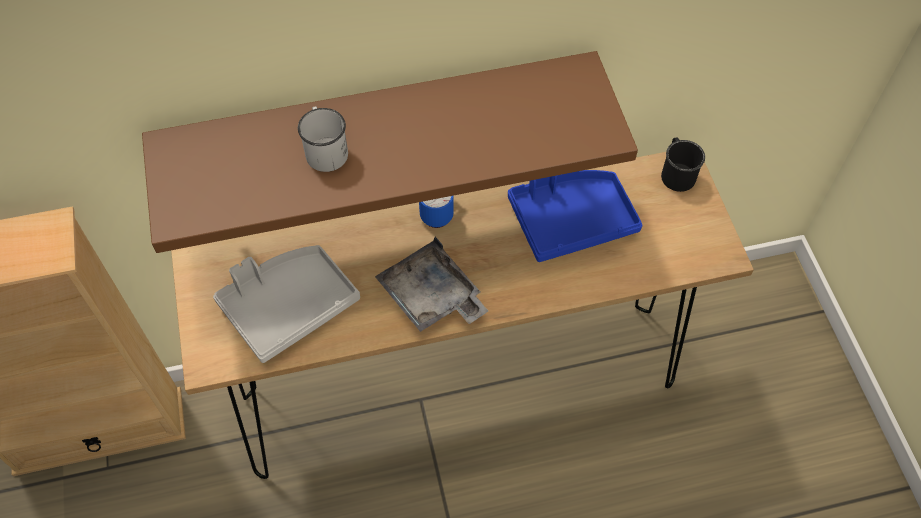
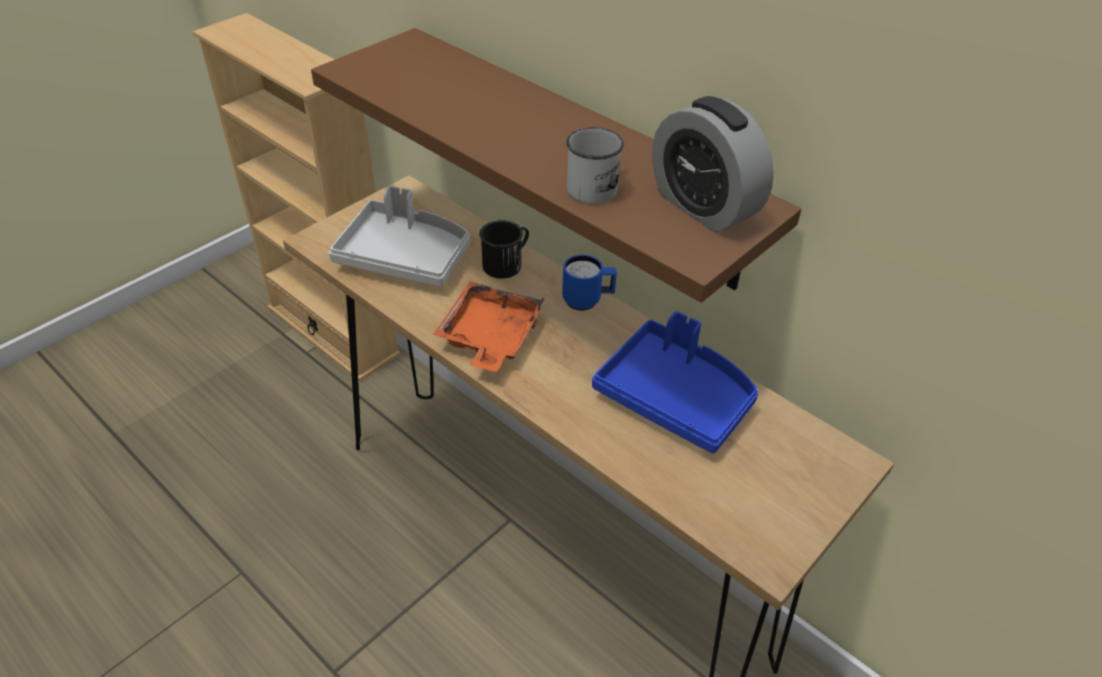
camera: 55 degrees right, 15 degrees down
(325, 149) = (485, 104): white mug -> white mug (597, 186)
(431, 297) = (489, 337): grey tray -> orange tray
(560, 99) = (703, 207): none -> alarm clock
(676, 173) = (833, 460): black mug -> black mug (507, 264)

